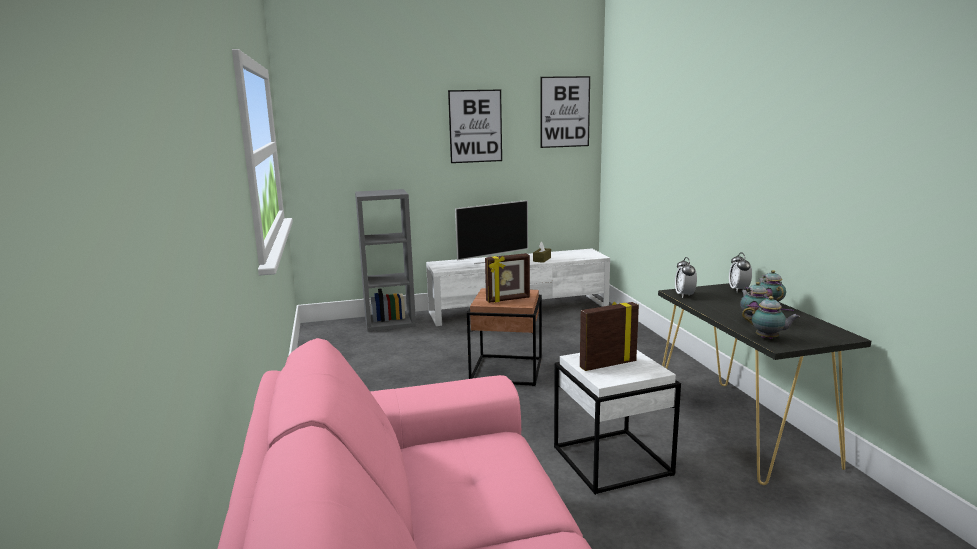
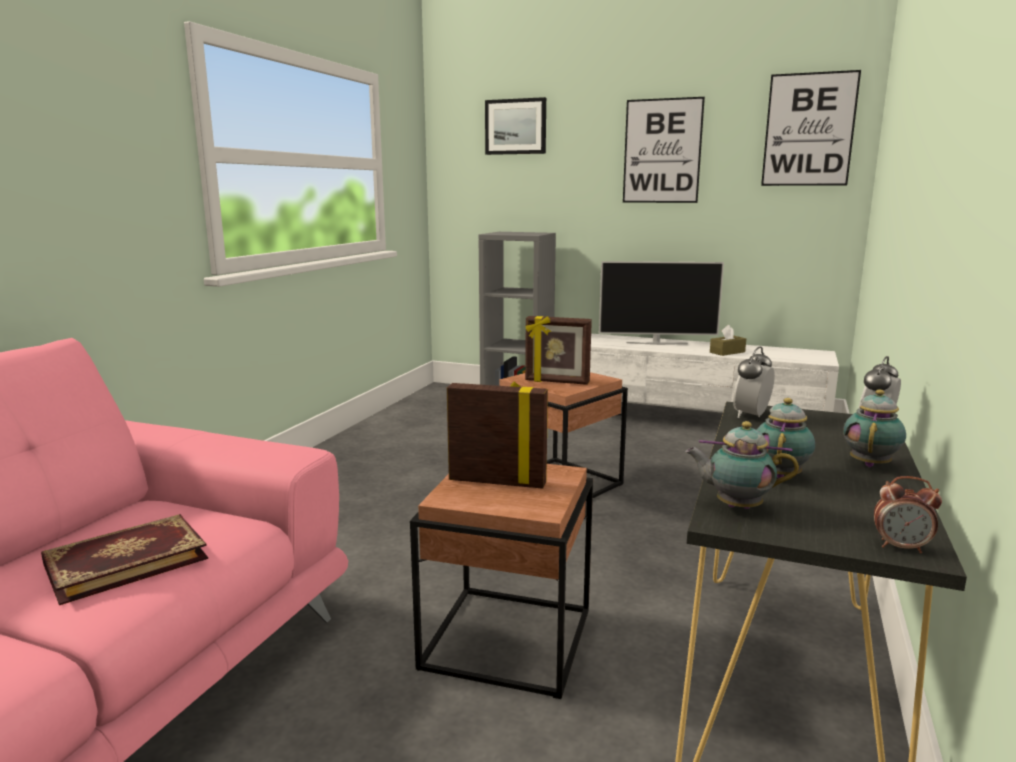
camera: 35 degrees right, 0 degrees up
(361, 108) = (515, 126): none -> picture
(493, 478) = (125, 560): none -> book
(611, 461) = (505, 640): white side table -> brown side table
(768, 338) = (735, 506): teapot -> teapot turned 135 degrees clockwise
(840, 336) = (901, 547): none -> alarm clock

